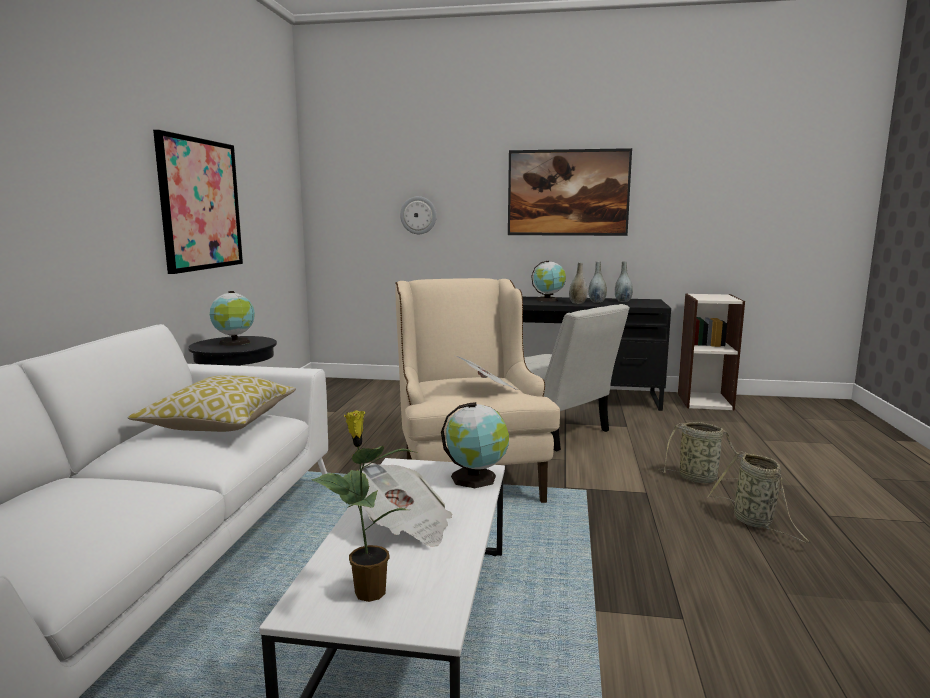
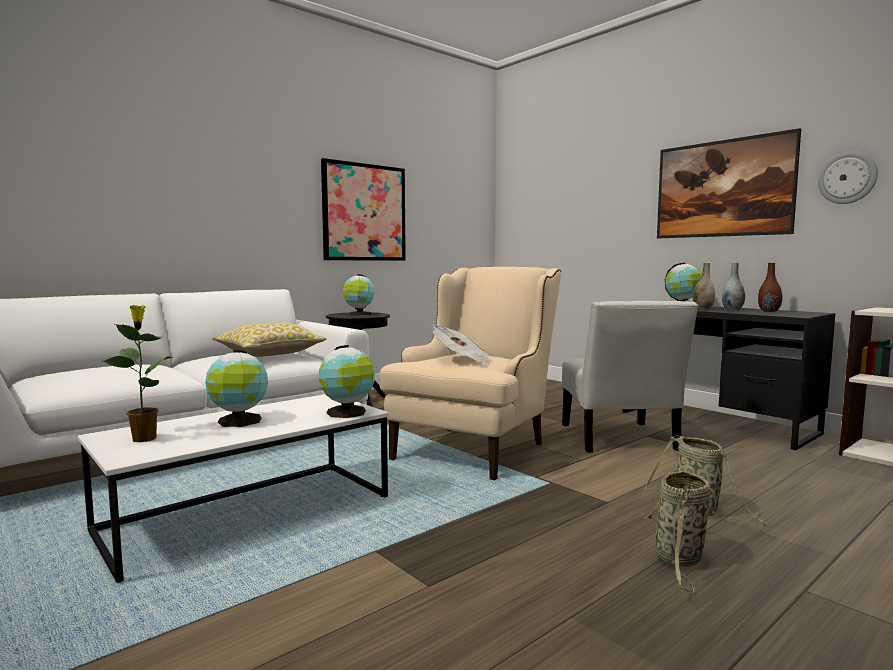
camera: 40 degrees right, 5 degrees down
(405, 527) = (239, 422): newspaper -> globe
(418, 215) = (579, 222): wall clock -> wall clock (847, 178)
(623, 301) = (769, 311): grey vase -> brown vase

